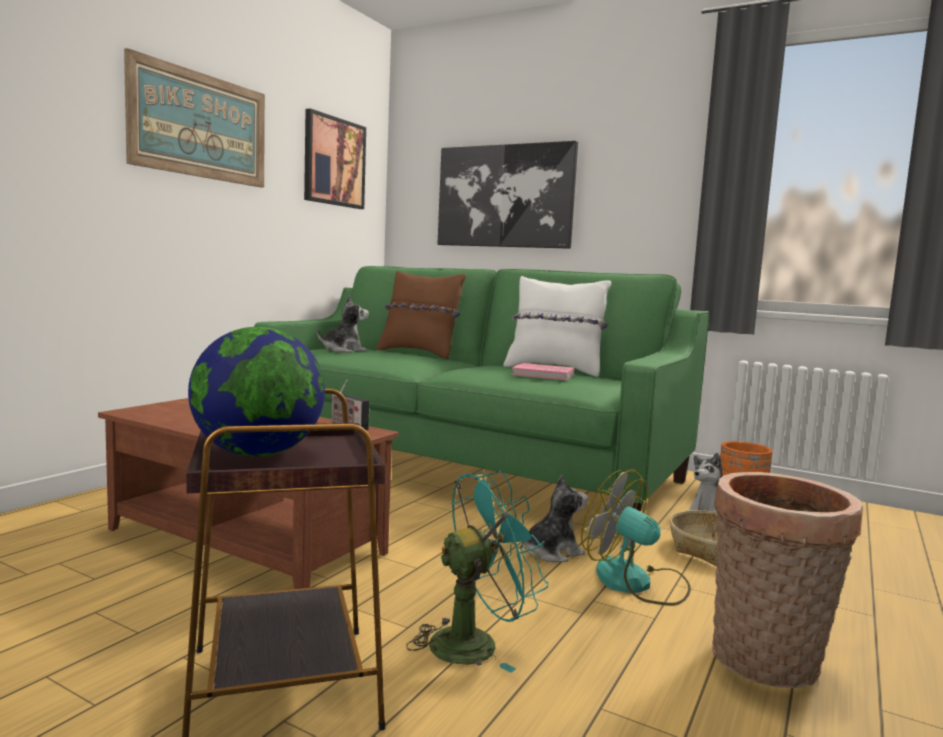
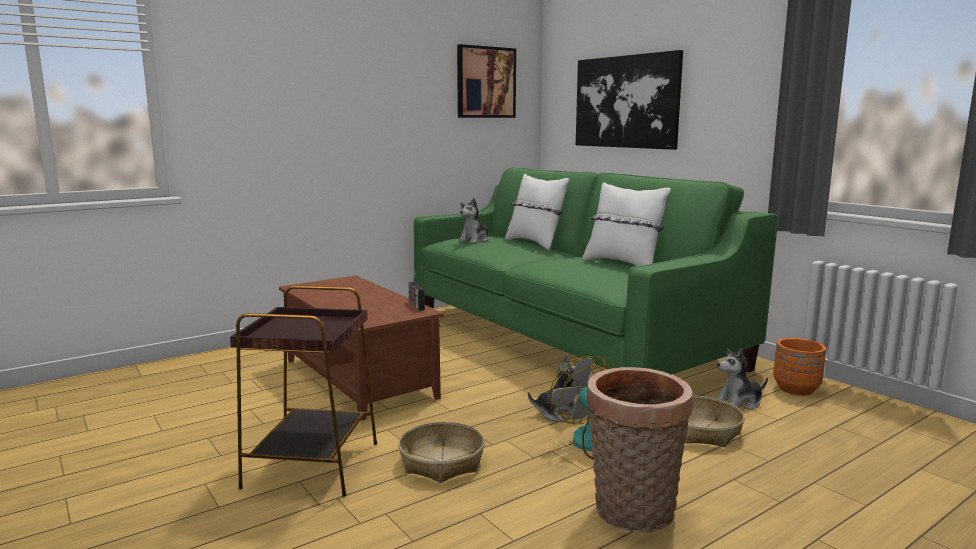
camera: 25 degrees right, 5 degrees up
(200, 125) = (366, 76): picture -> none
(257, 454) = (290, 327): globe -> none
(343, 350) = (474, 240): plush toy -> plush toy turned 135 degrees clockwise
(419, 353) = (535, 243): brown pillow -> white pillow
(475, 642) = (441, 462): turquoise fan -> basket
(543, 375) = (597, 270): pink book -> none

